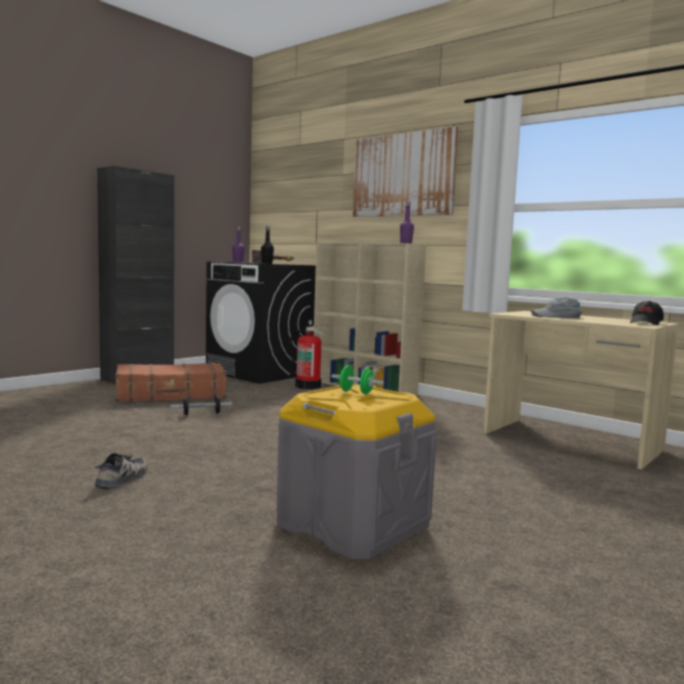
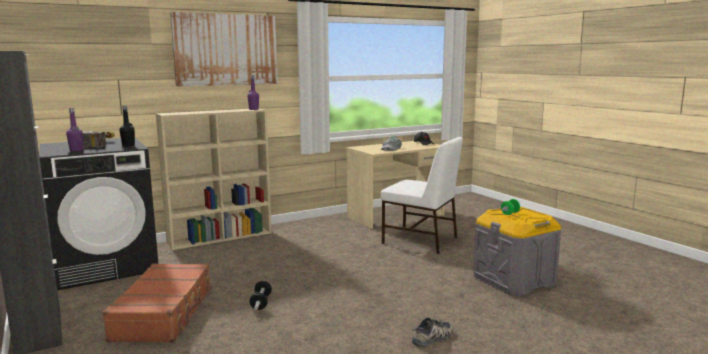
camera: 70 degrees left, 5 degrees up
(123, 479) = (433, 338): shoe -> shoe turned 105 degrees clockwise
(308, 386) = (194, 254): fire extinguisher -> none
(471, 460) = (421, 241): none -> white chair

